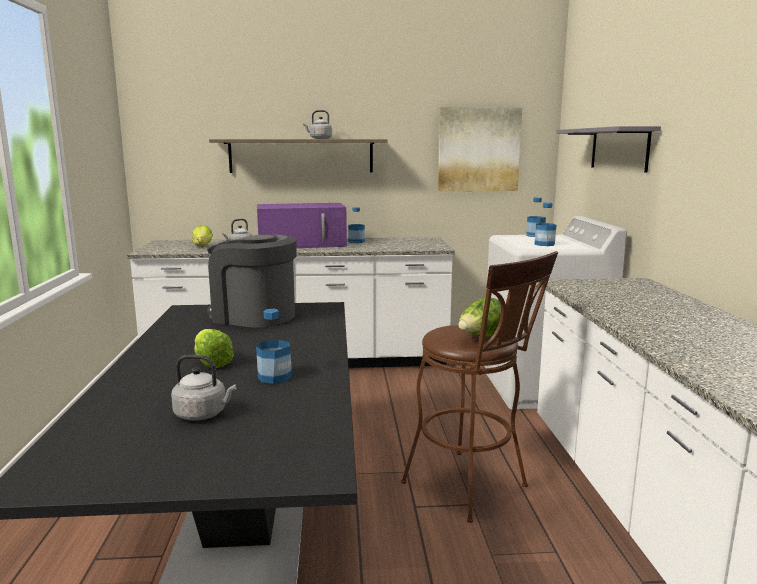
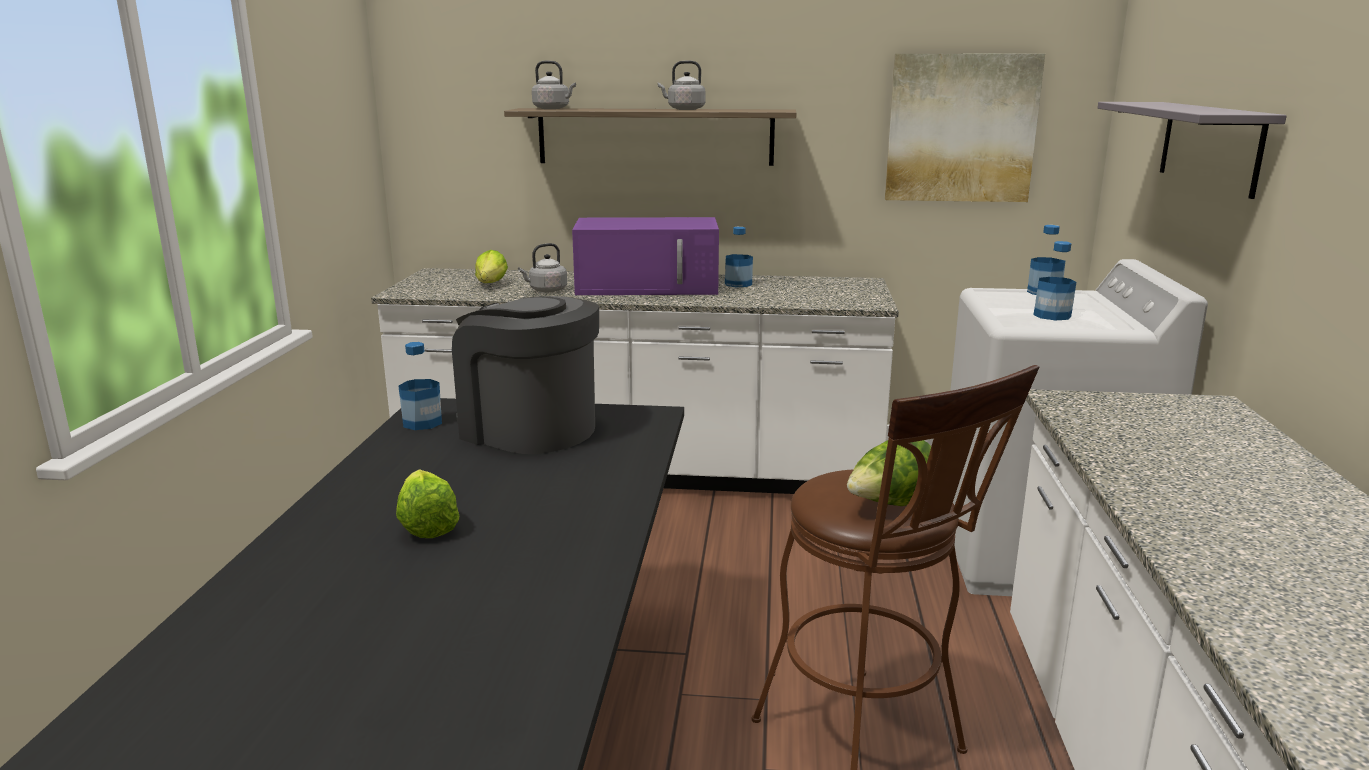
camera: 10 degrees right, 5 degrees up
(203, 414) = (373, 639): grey kettle -> grey kettle (553, 108)
(275, 377) = (513, 566): bottle -> bottle (422, 422)

